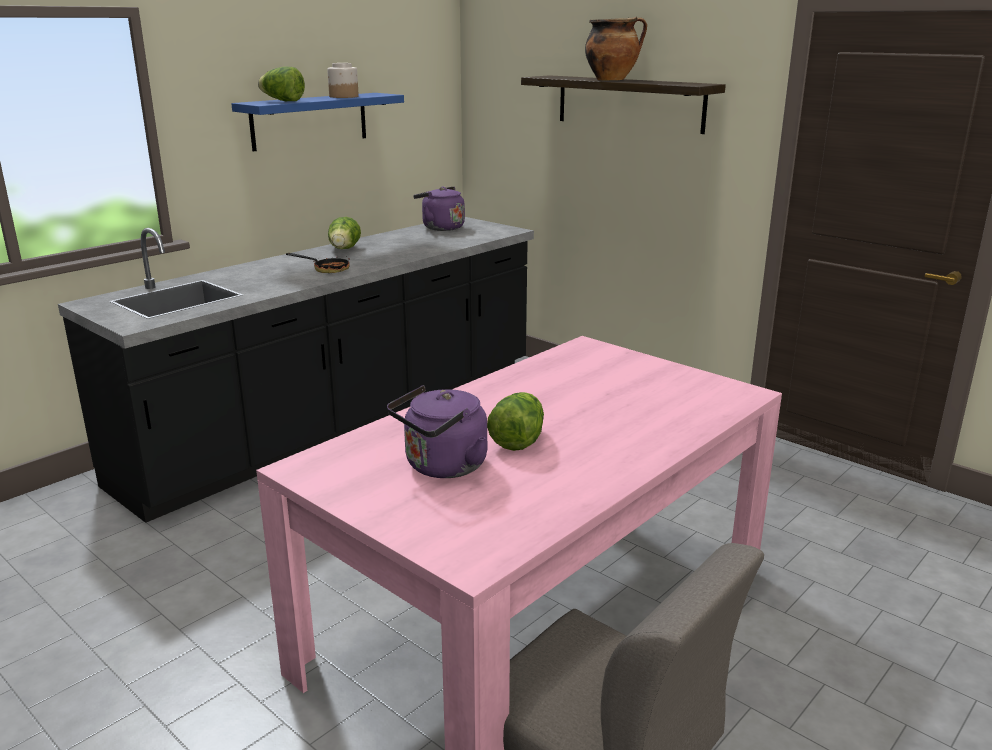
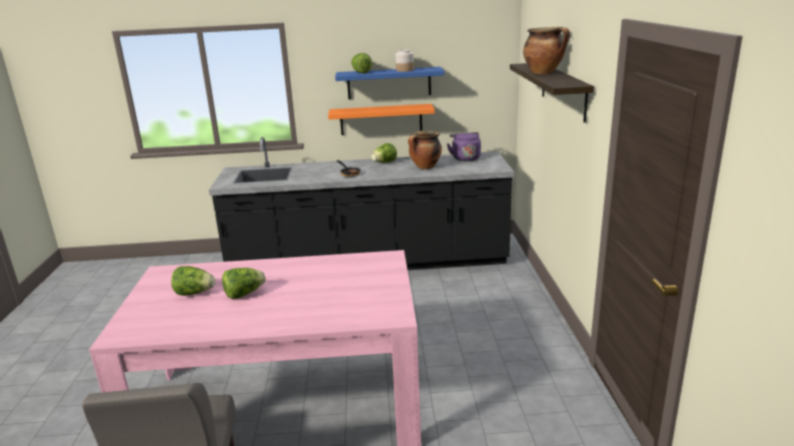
camera: 45 degrees right, 0 degrees up
(301, 183) = (381, 119): none -> orange shelf
(416, 244) = (425, 167): none -> cooking pot
(442, 467) = (194, 293): purple kettle -> lettuce

